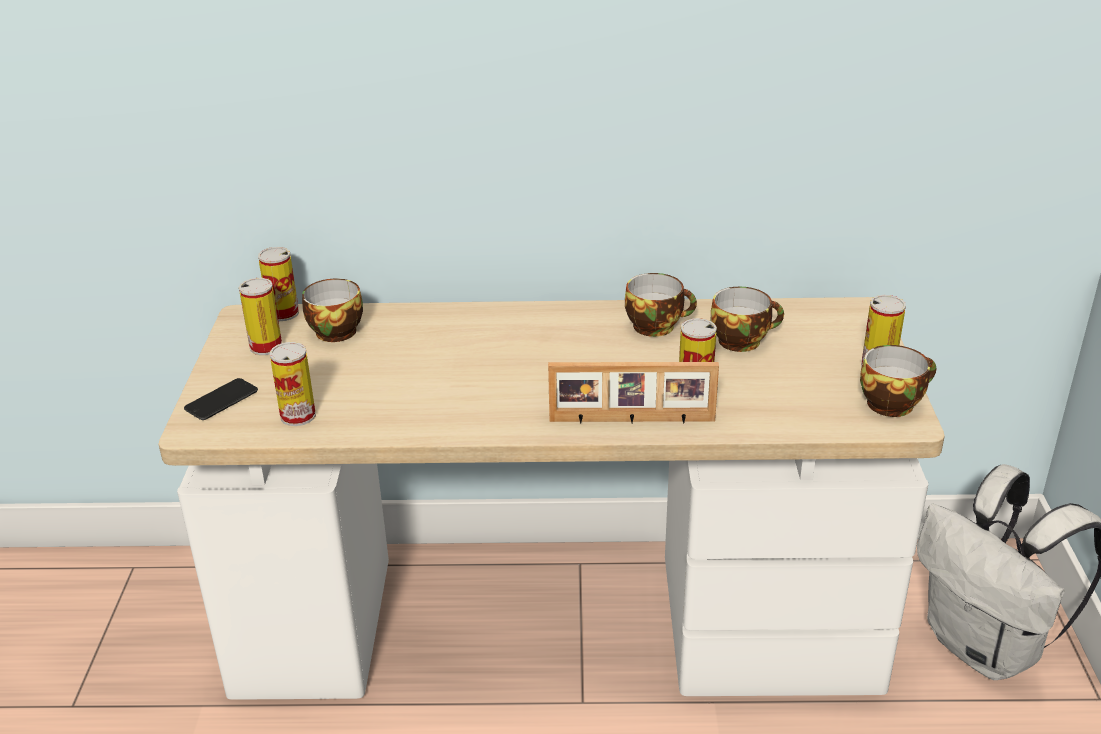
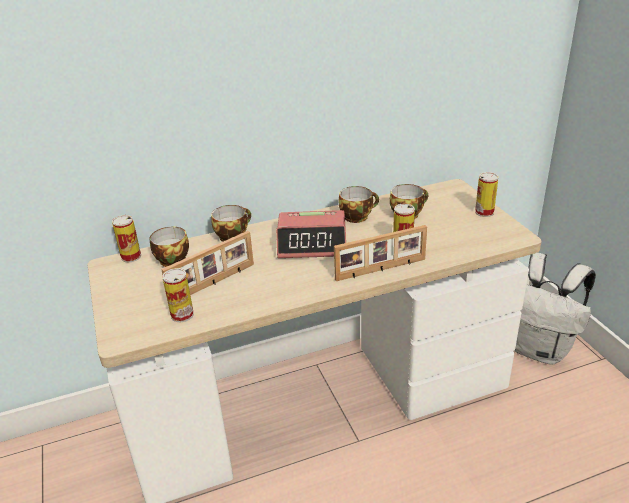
camera: 20 degrees left, 0 degrees up
(221, 400) = (125, 318): phone -> none
(266, 346) = (133, 279): can -> none
(370, 380) = (213, 283): none -> picture frame
(555, 354) = (312, 243): none -> alarm clock
(892, 402) = (504, 229): cup -> cup (232, 236)

